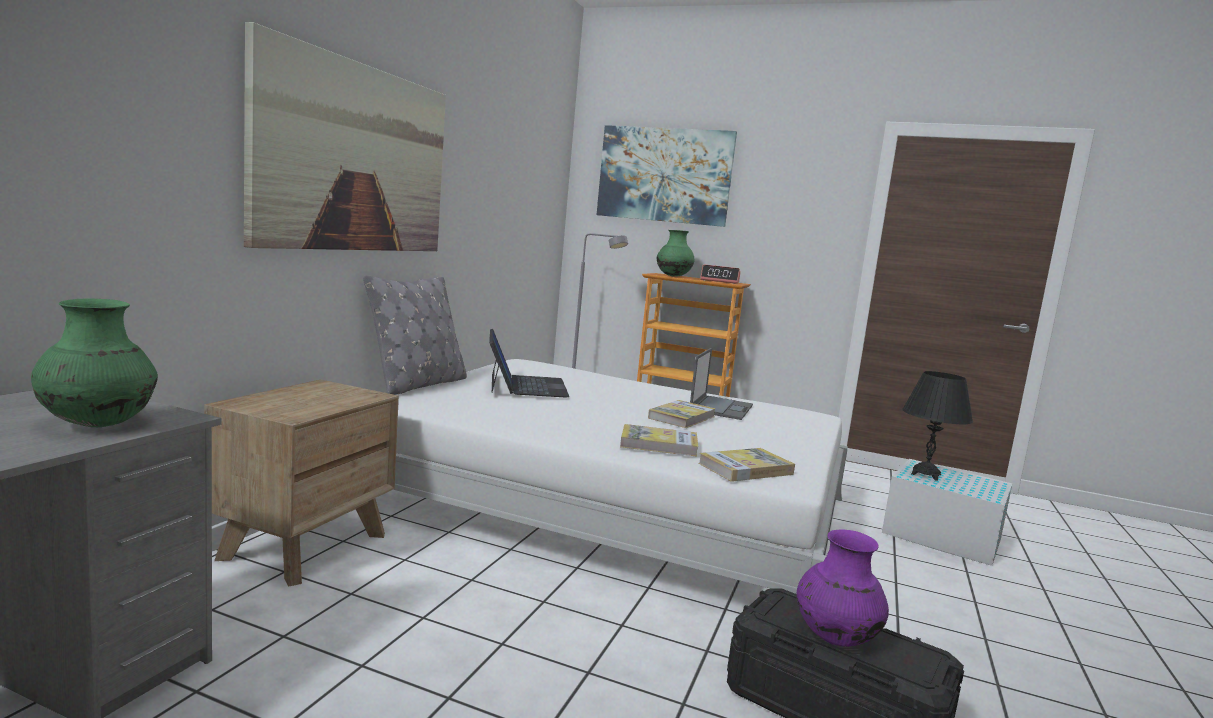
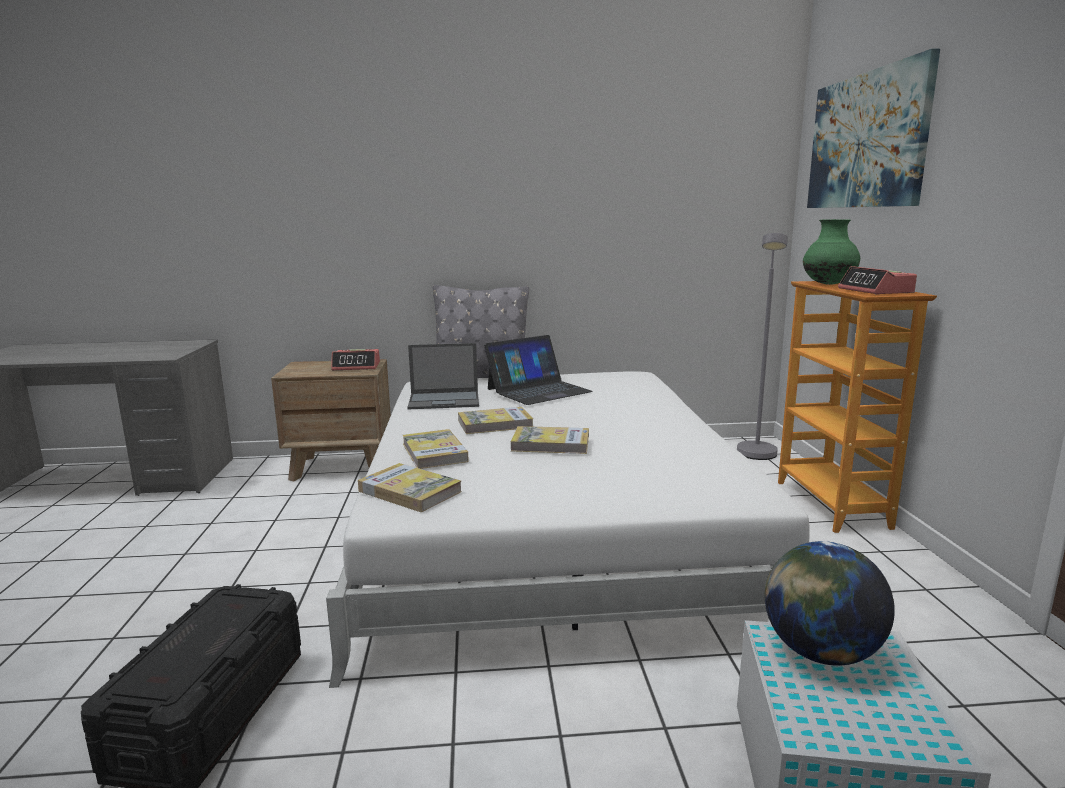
camera: 65 degrees right, 5 degrees up
(97, 424) = (143, 354): green vase -> none
(333, 392) = (356, 366): none -> alarm clock
(356, 159) = (416, 195): picture -> none
(606, 415) = (495, 424): none -> book
(721, 407) = (647, 451): laptop -> laptop (445, 400)
(834, 638) = (190, 633): purple vase -> none
(926, 474) = (820, 652): black table lamp -> globe

